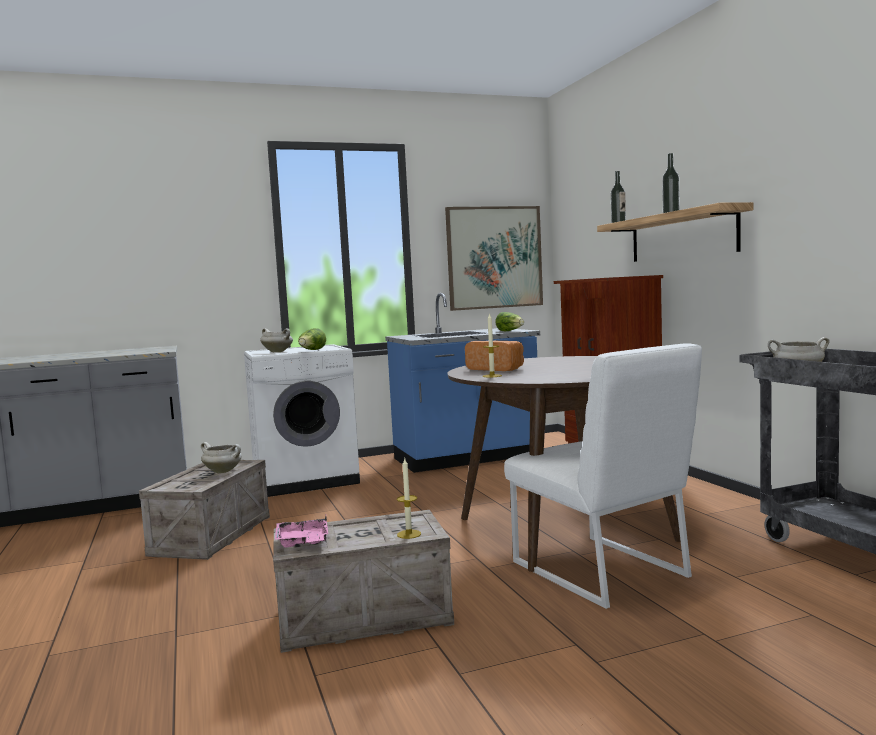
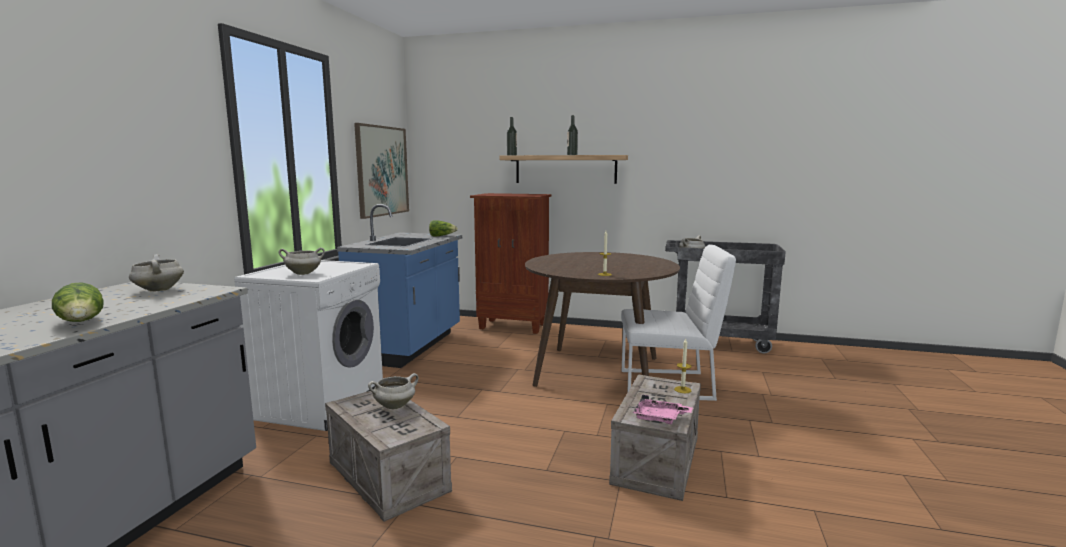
camera: 55 degrees left, 5 degrees up
(147, 349) = (158, 290): none -> white cooking pot
(312, 350) = (346, 268): lettuce -> lettuce (82, 323)
(497, 369) = (573, 269): bread -> none

